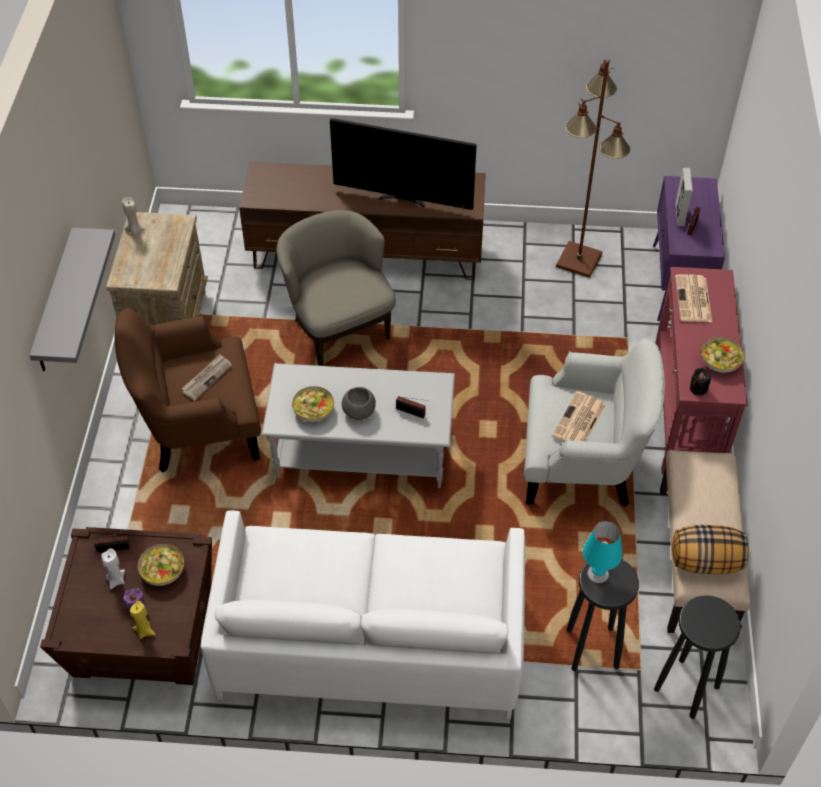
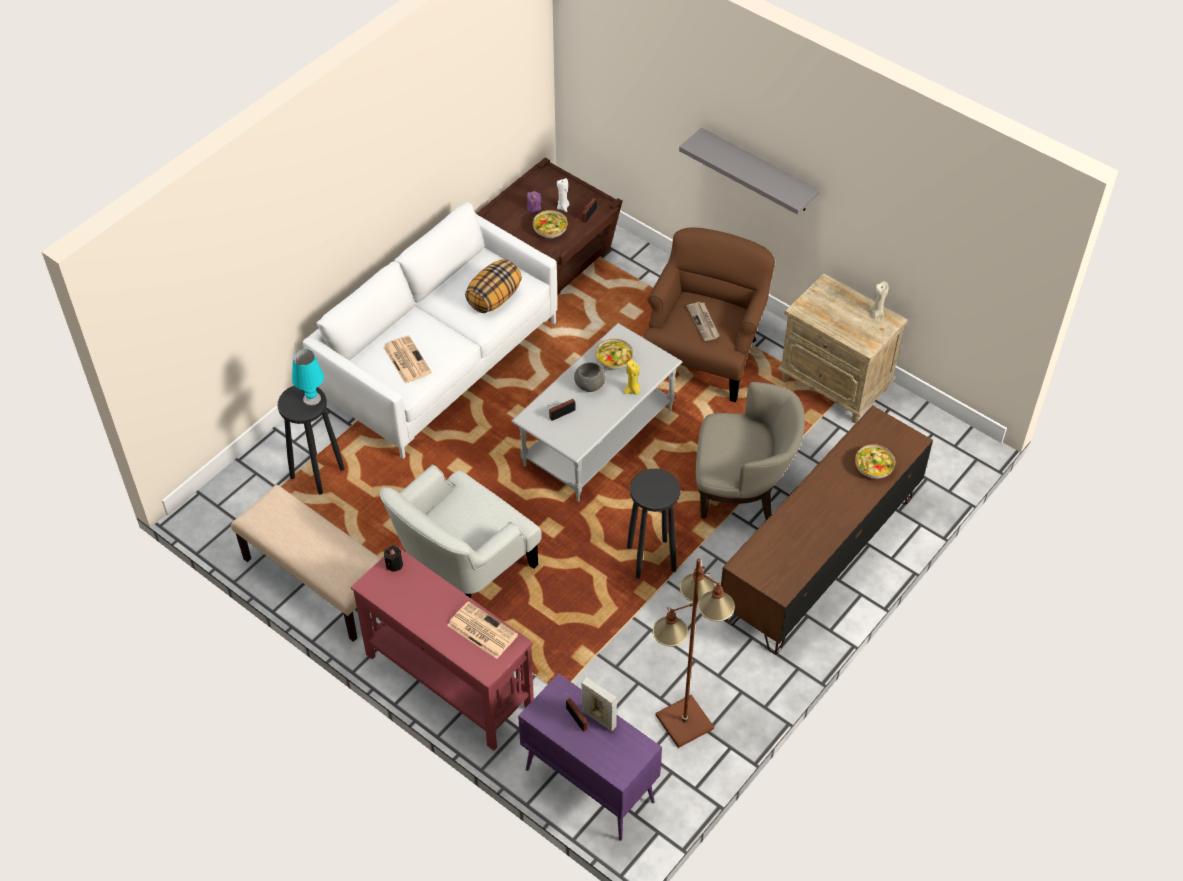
camera: 125 degrees right, 0 degrees up
(145, 631) = (513, 205): yellow candle -> yellow candle (632, 390)
(403, 199) = (795, 523): television -> none
(579, 421) = (464, 518): newspaper -> newspaper (406, 359)
(686, 688) = (240, 505): black stool -> black stool (651, 558)
(705, 562) = (280, 512): pillow -> pillow (494, 298)
(720, 361) = (404, 600): bowl -> bowl (873, 468)

